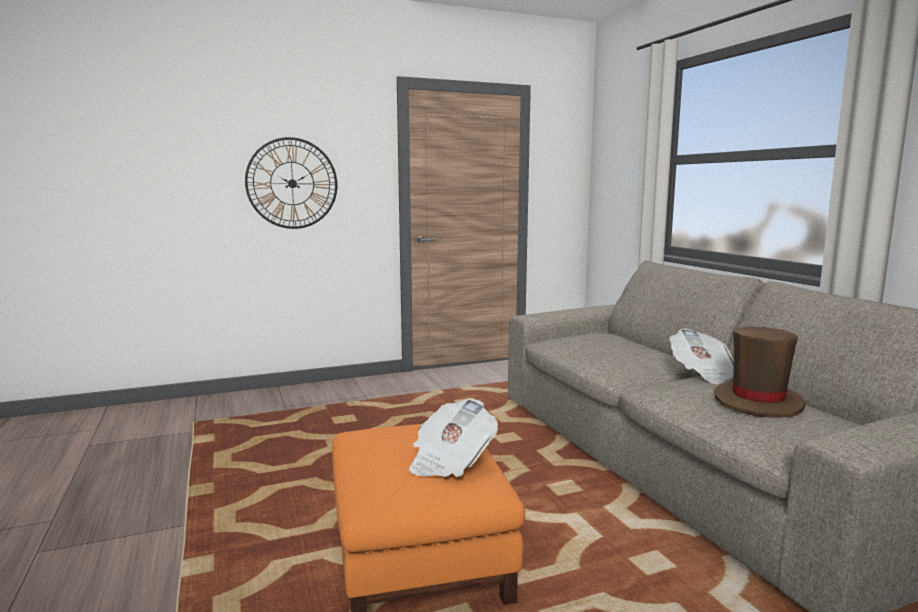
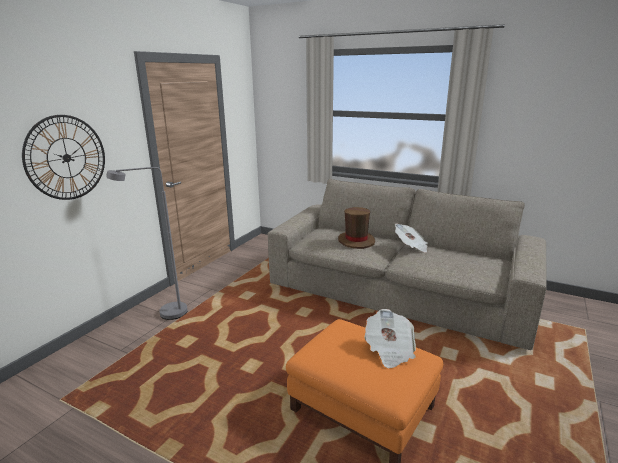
camera: 40 degrees left, 10 degrees up
(361, 393) = (165, 314): none -> grey floor lamp
(758, 402) = (455, 258): brown hat -> brown hat (356, 241)

